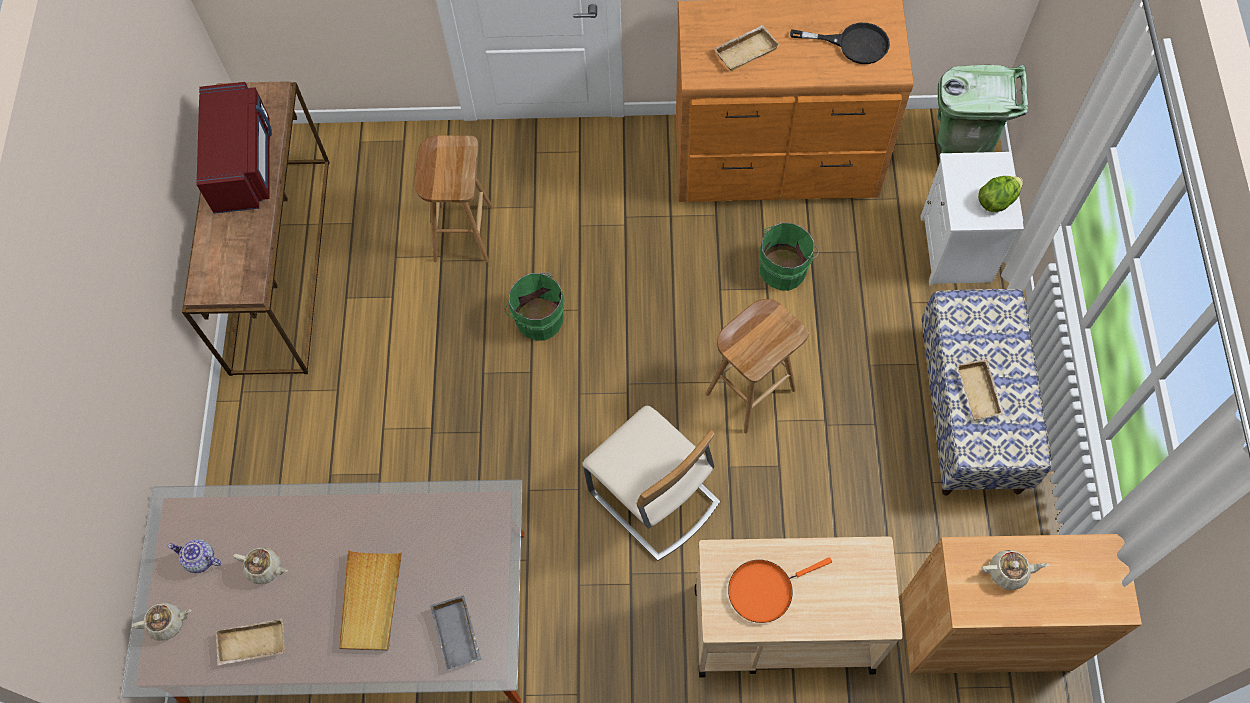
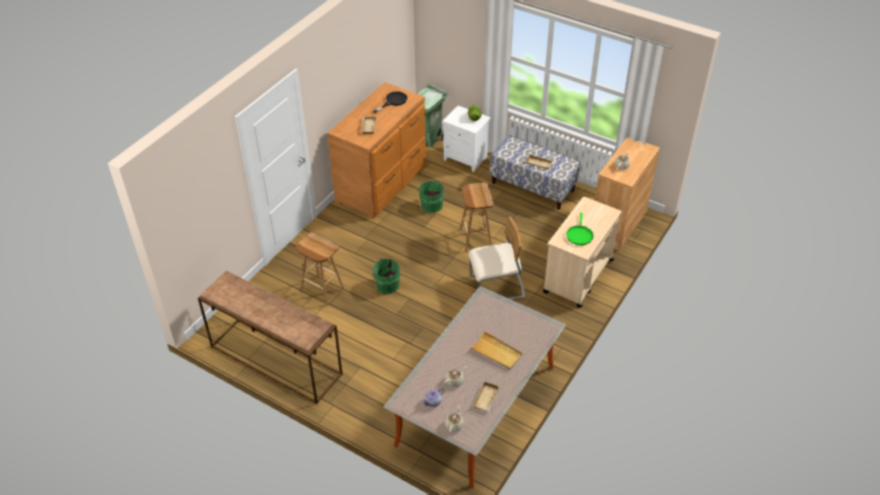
camera: 60 degrees left, 20 degrees down
(243, 164) = (254, 302): red microwave -> none
(458, 634) = (531, 331): grey tray -> none
(764, 590) = (579, 235): orange frying pan -> green frying pan

